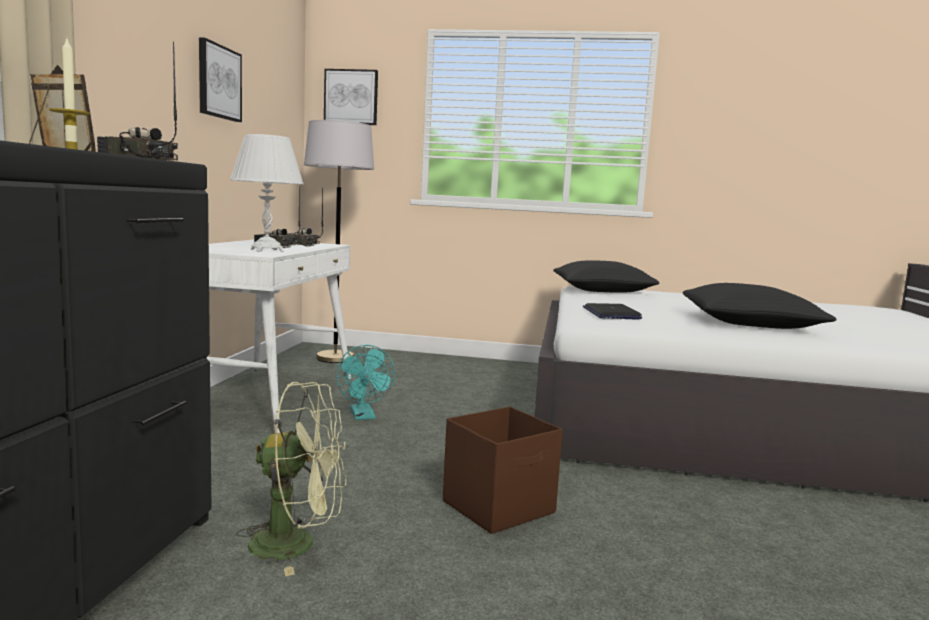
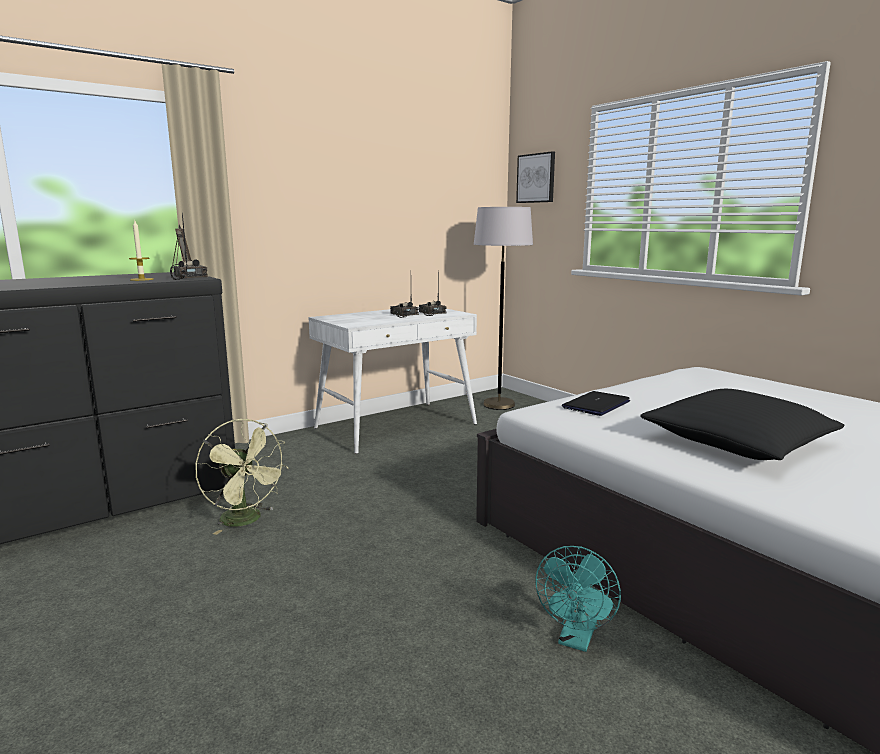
camera: 45 degrees right, 5 degrees up
(218, 82) = (387, 191): picture -> none
(267, 250) = (374, 320): white table lamp -> none
(364, 416) = (428, 455): turquoise fan -> turquoise fan (576, 640)
(500, 507) = (382, 544): brown storage box -> none
(602, 290) = (706, 376): black pillow -> none

